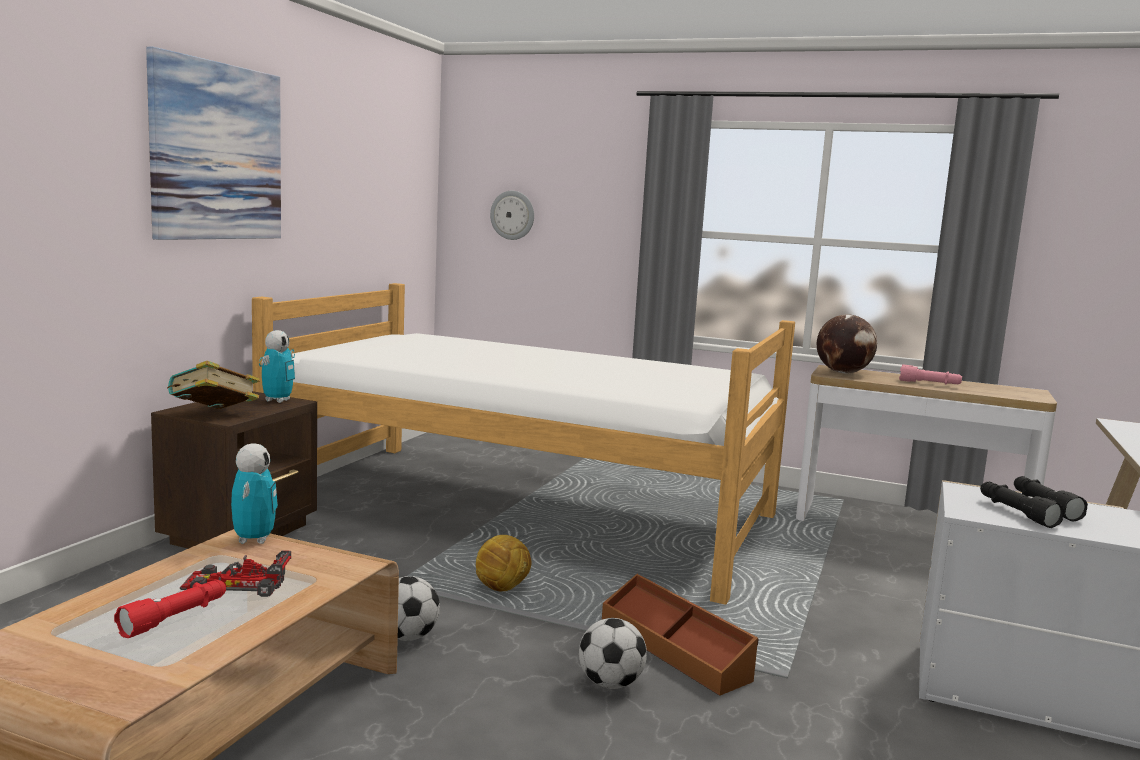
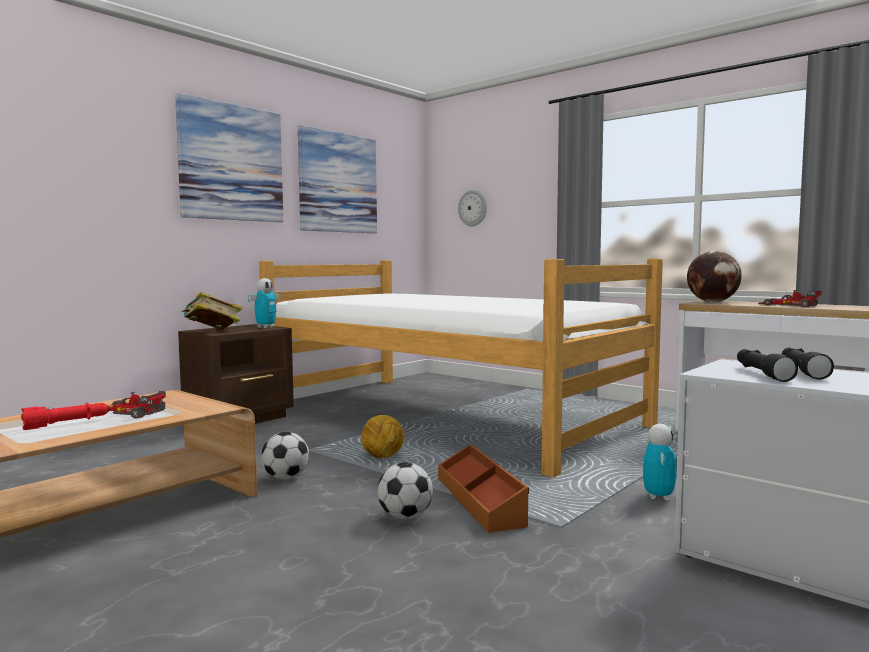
camera: 20 degrees right, 5 degrees down
(254, 539) = (174, 394): toy robot -> toy robot (658, 497)
(343, 175) = (338, 183): none -> picture
(929, 384) = (789, 305): pink flashlight -> toy car

